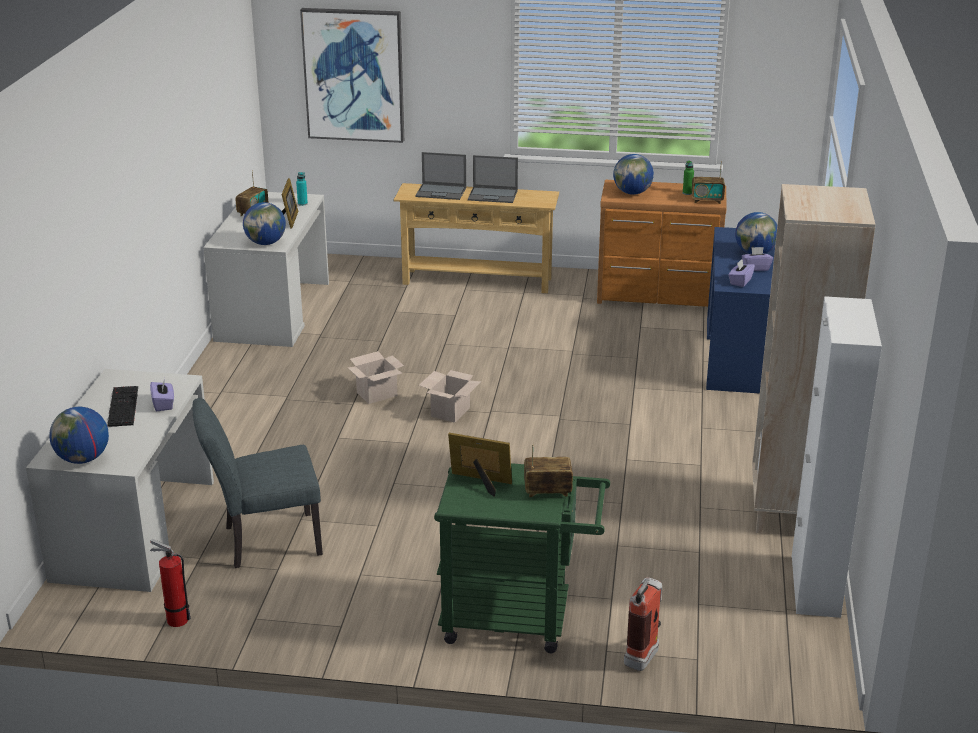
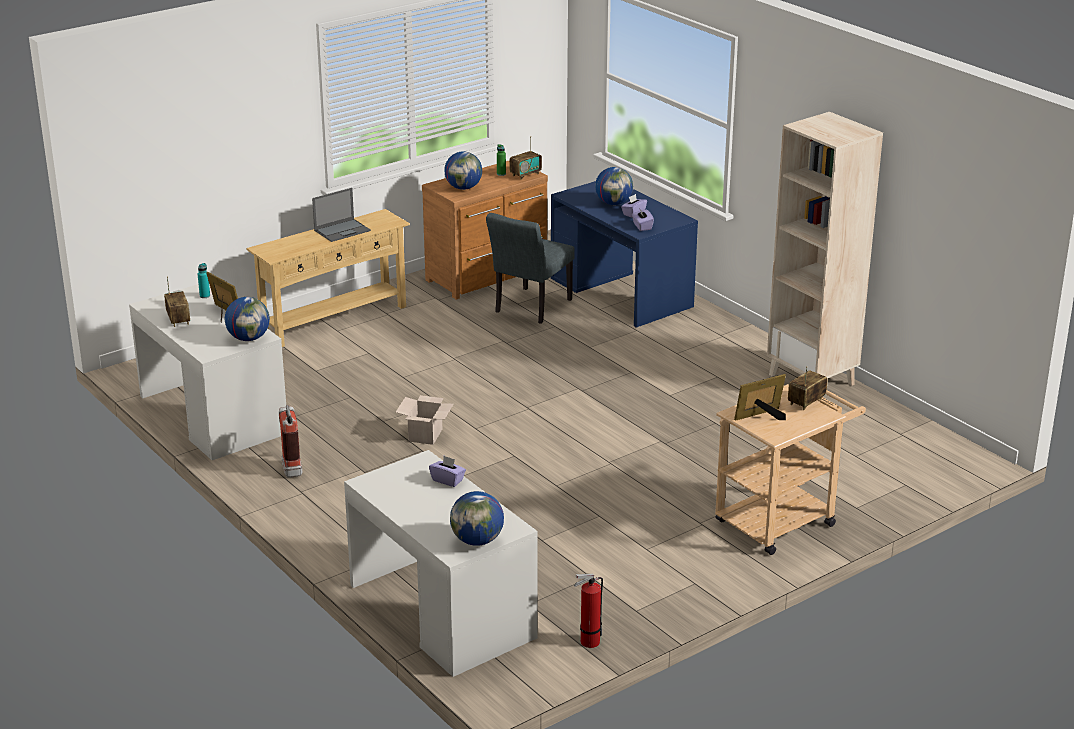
camera: 45 degrees left, 0 degrees up
(122, 406) = (421, 497): keyboard -> none
(264, 541) = (547, 566): grey chair -> grey chair (529, 308)
(354, 75) = (177, 153): picture -> none
(441, 192) = (296, 243): laptop -> none
(450, 411) = (501, 421): cardboard box -> none
(519, 619) = (782, 519): green cart -> beige cart
(644, 653) = (876, 497): fire extinguisher -> fire extinguisher (291, 467)
(815, 586) = (893, 413): white cabinet -> none

